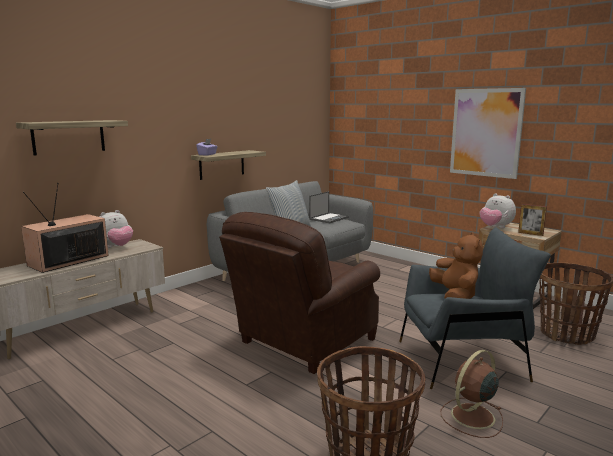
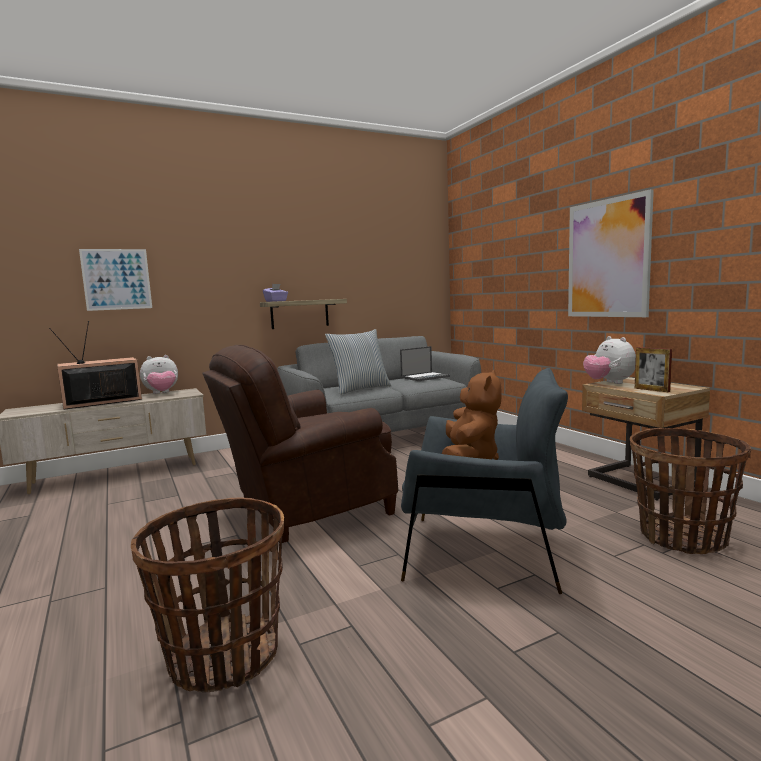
camera: 20 degrees right, 5 degrees down
(69, 137) = (116, 279): shelf -> picture
(471, 417) = (420, 626): brown fan -> none

